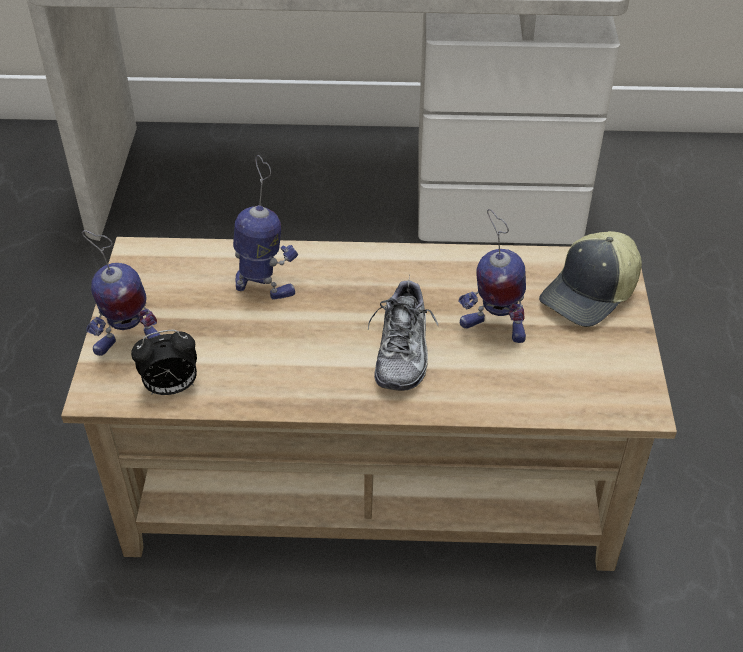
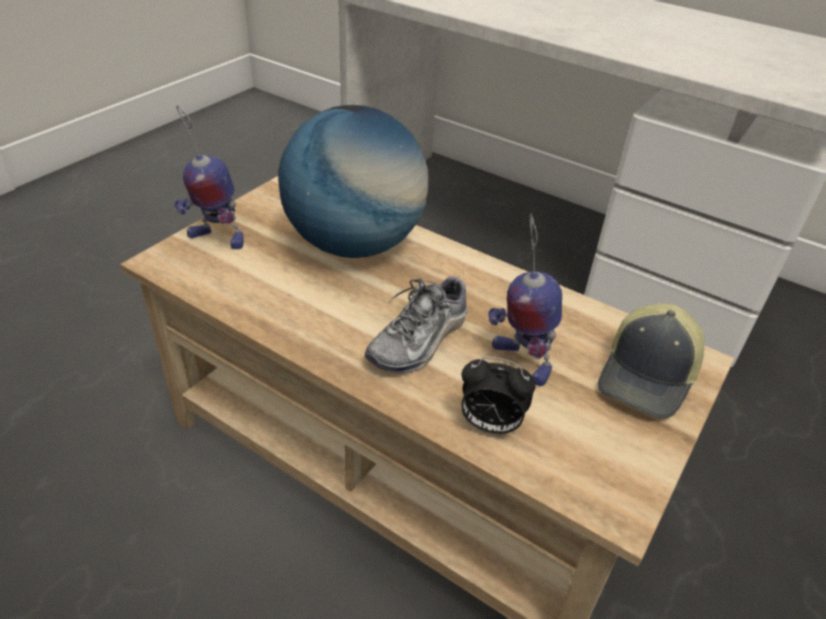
camera: 30 degrees right, 5 degrees down
(171, 388) = (211, 281): alarm clock -> alarm clock (489, 425)
(264, 287) = (354, 244): toy robot -> globe
(591, 294) = (648, 376): cap -> cap turned 45 degrees counterclockwise

